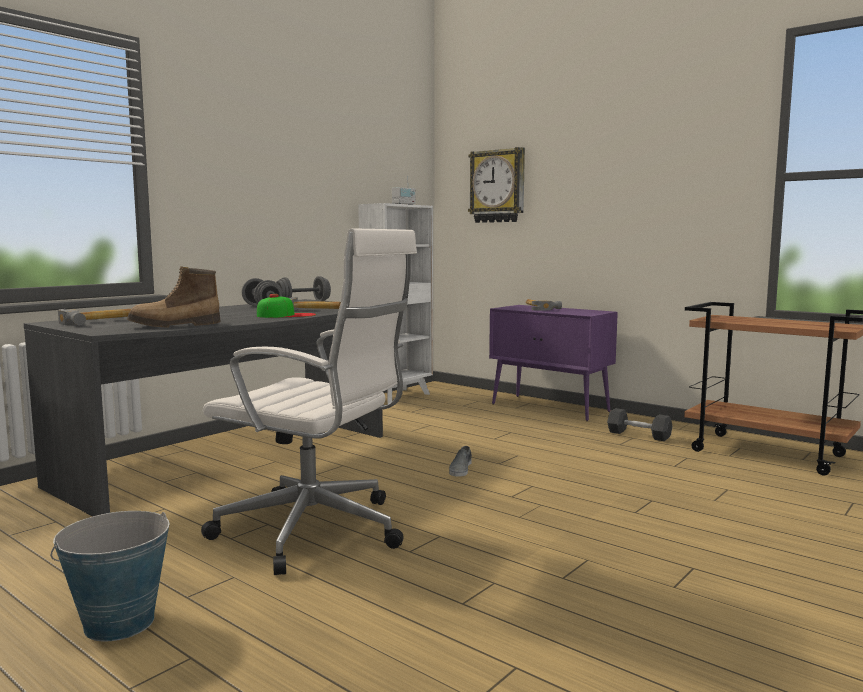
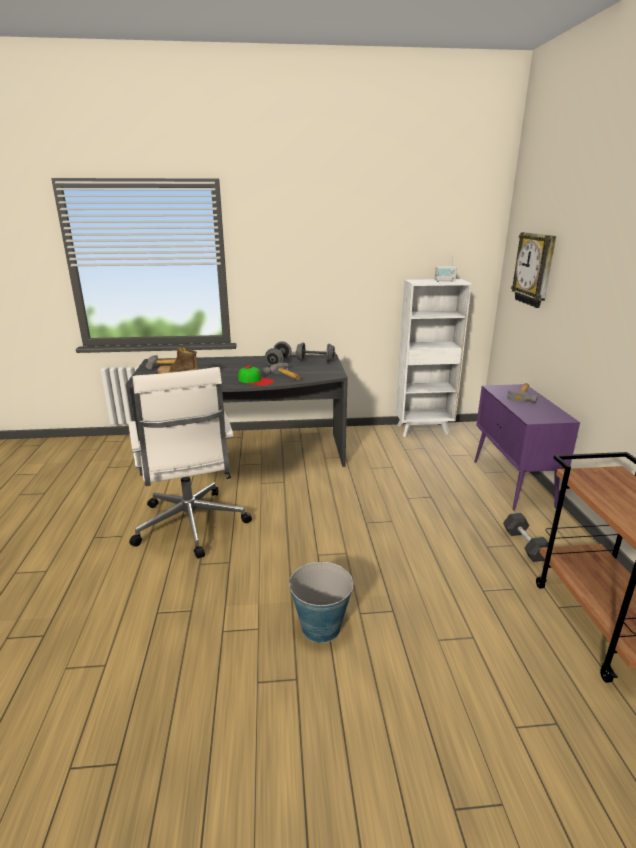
camera: 45 degrees right, 15 degrees up
(118, 623) = (59, 538): bucket -> bucket (320, 627)
(460, 469) = (334, 516): grey shoe -> none

